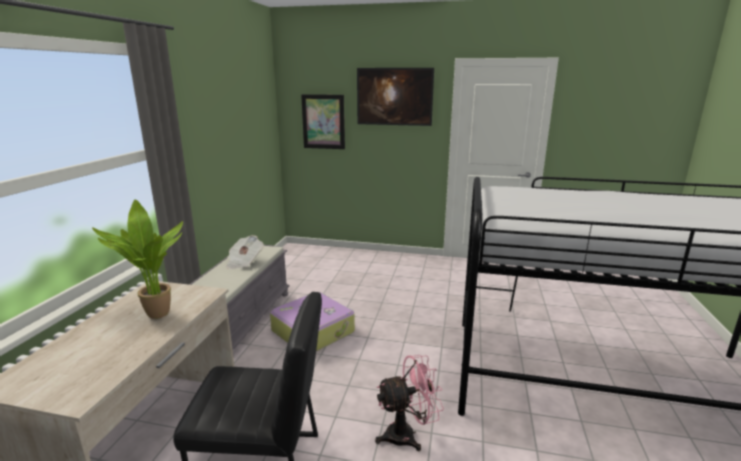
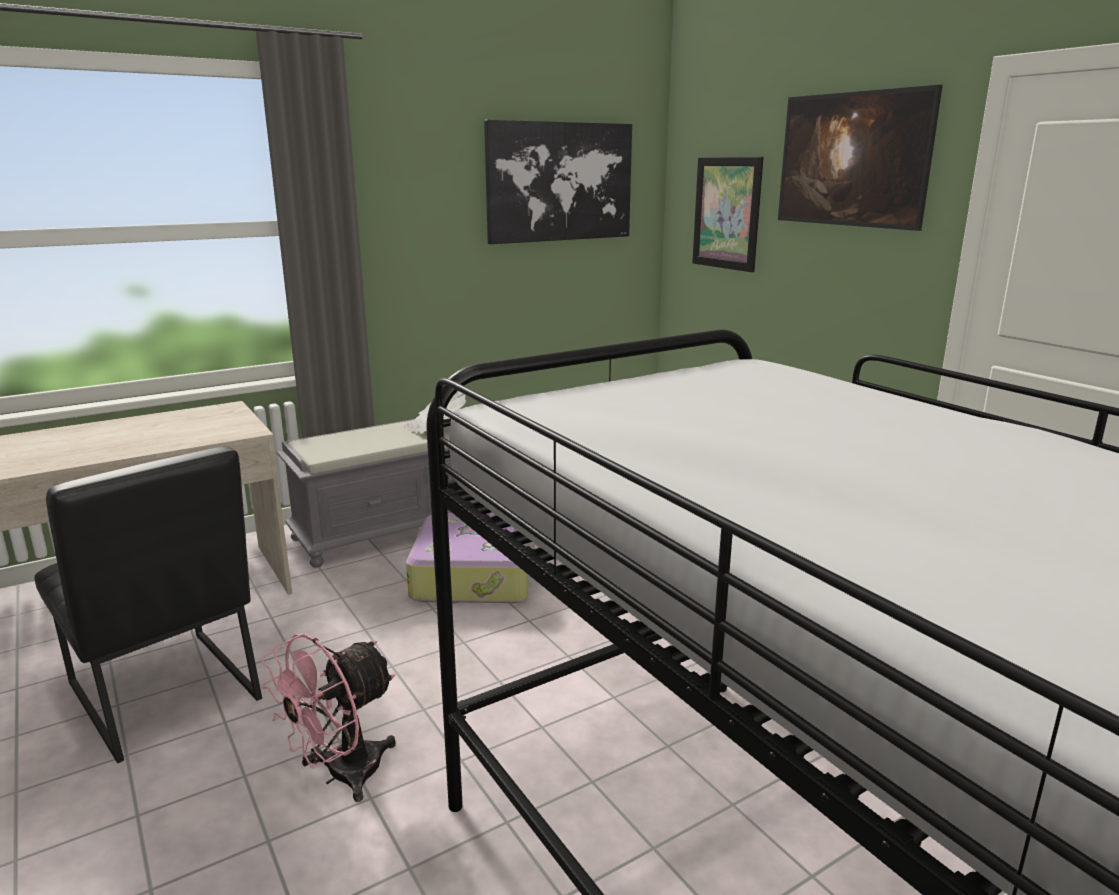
camera: 45 degrees right, 0 degrees up
(154, 315) = (161, 434): potted plant -> none
(245, 111) = (560, 182): none -> picture
(407, 434) = (341, 775): pink fan -> pink fan turned 105 degrees clockwise

